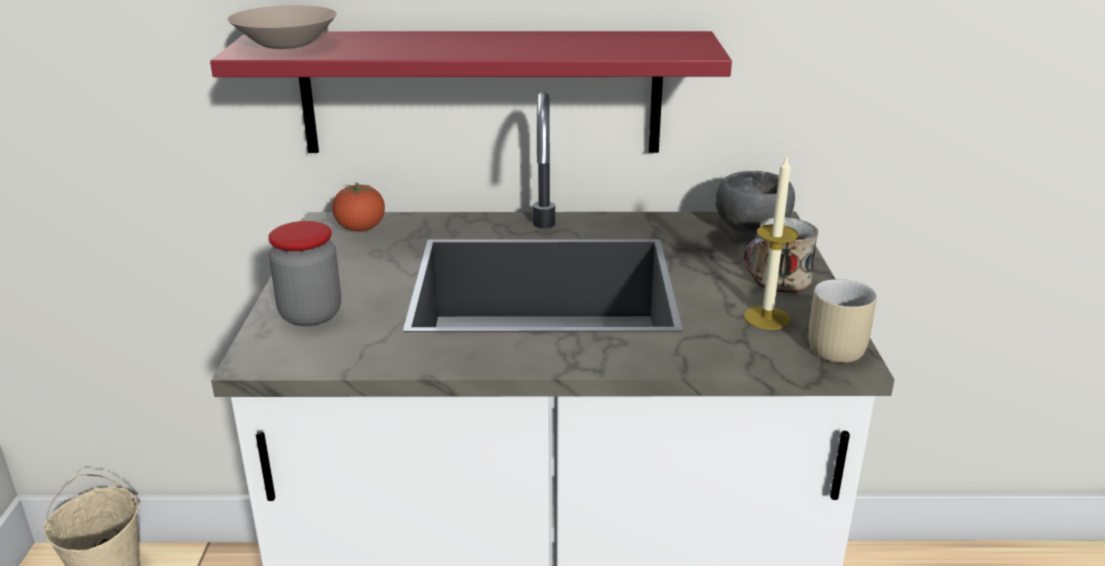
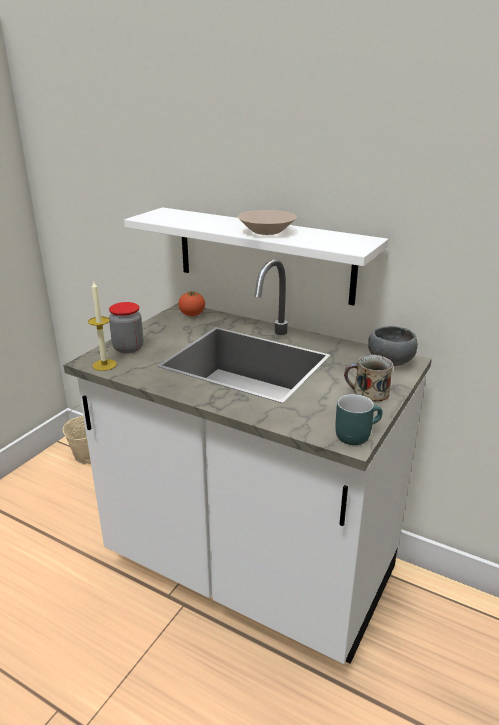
camera: 30 degrees right, 0 degrees up
(287, 44) = (165, 216): beige bowl -> beige bowl (267, 232)
(481, 93) = (263, 255): red shelf -> white shelf
(767, 318) = (335, 409): candle -> candle (104, 365)
(835, 344) = (355, 434): beige mug -> turquoise mug

